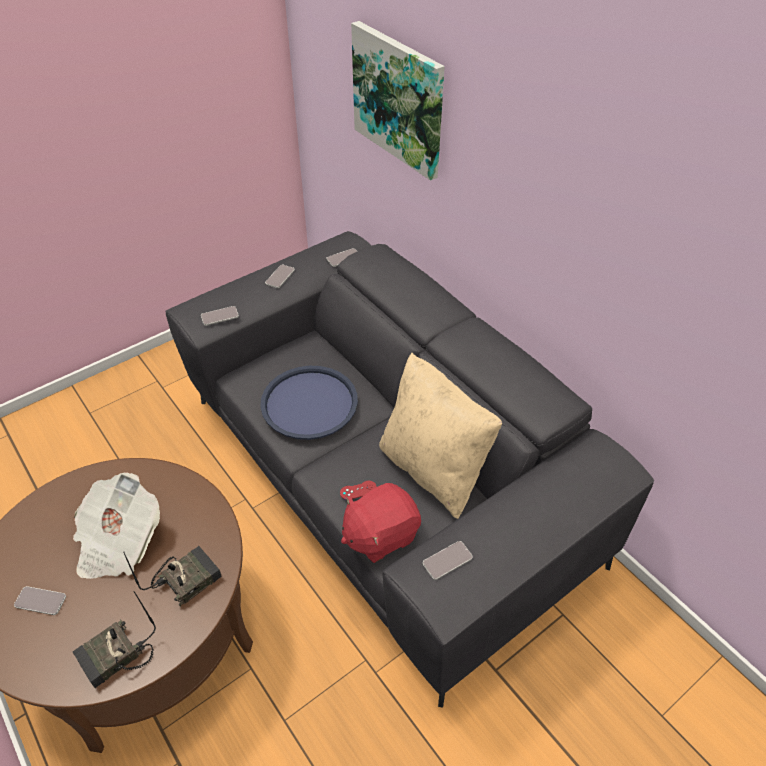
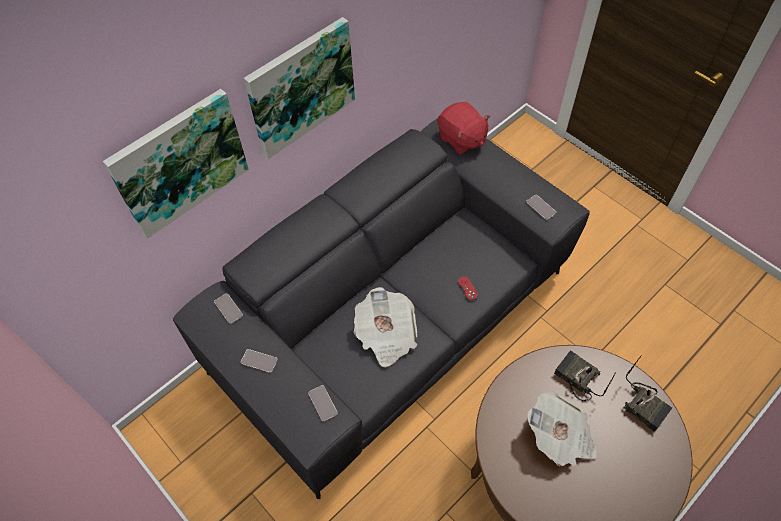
camera: 95 degrees left, 10 degrees up
(40, 601) = (623, 478): phone -> none
(309, 403) = (386, 335): blue tray -> newspaper
(380, 534) = (499, 272): red plush toy -> red plush toy (461, 139)
(433, 469) = (438, 244): beige pillow -> none
(508, 169) = (300, 87): none -> picture

